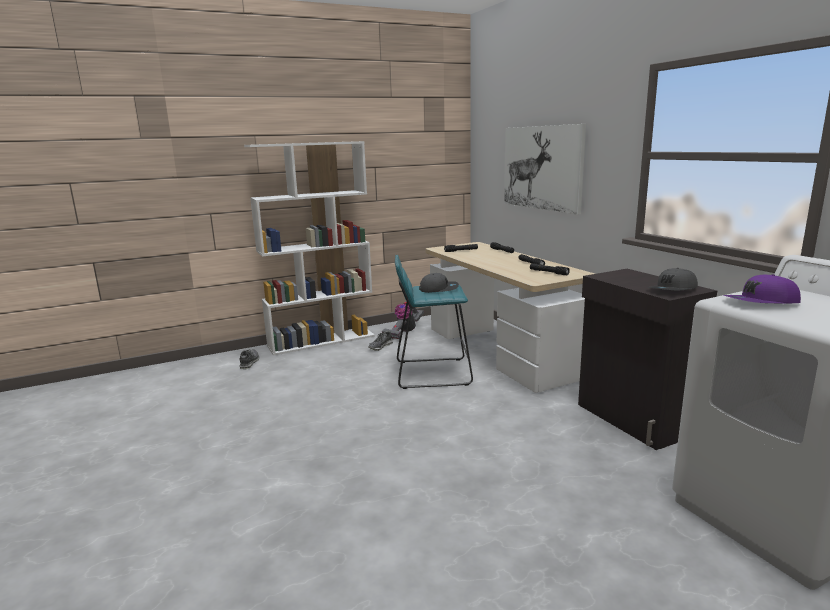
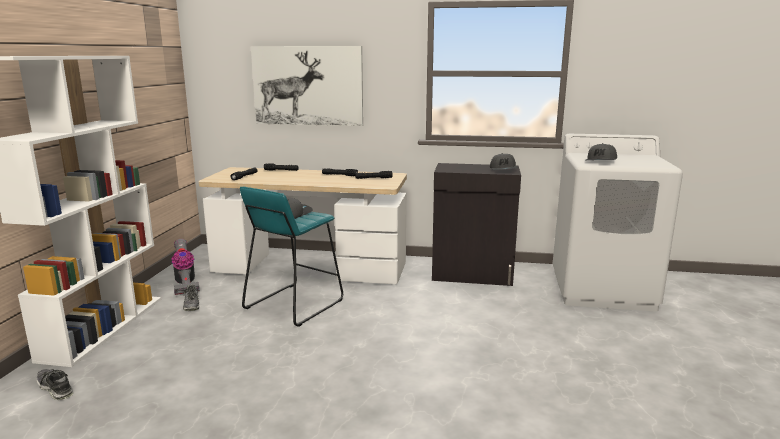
camera: 55 degrees left, 0 degrees up
(761, 303) = (601, 161): purple cap -> grey cap

